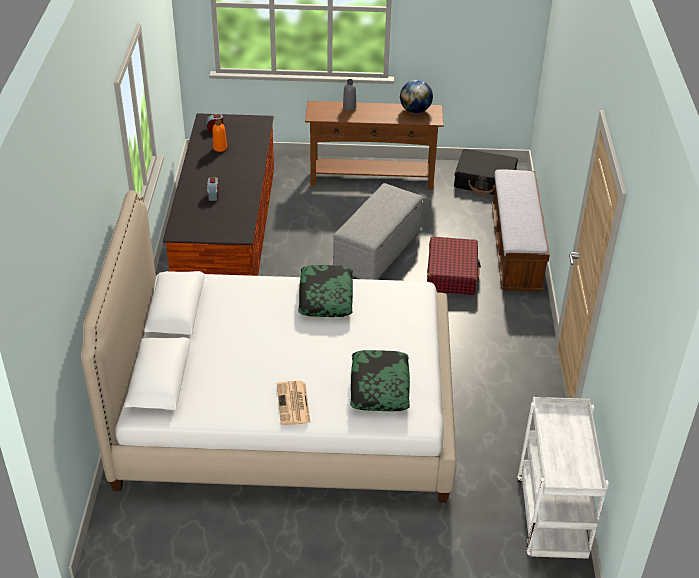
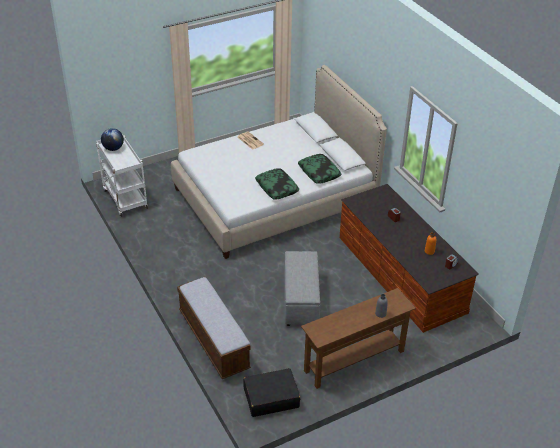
camera: 150 degrees right, 0 degrees up
(379, 387) = (218, 158): pillow -> pillow (319, 172)
(415, 111) = (331, 331): globe -> globe (113, 148)
(452, 274) = (244, 303): red suitcase -> none

